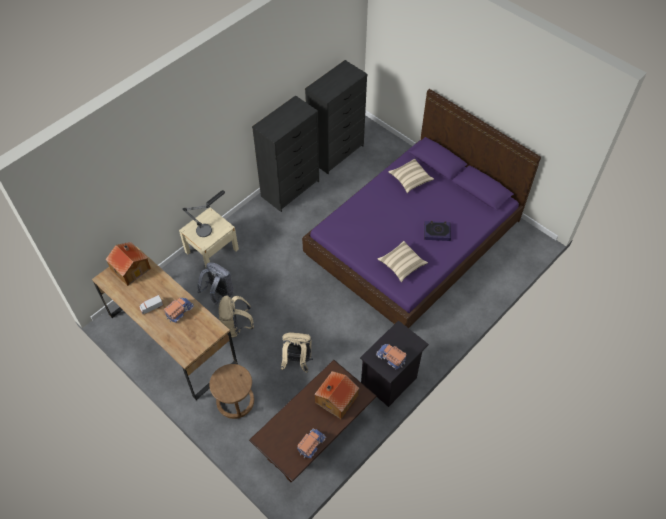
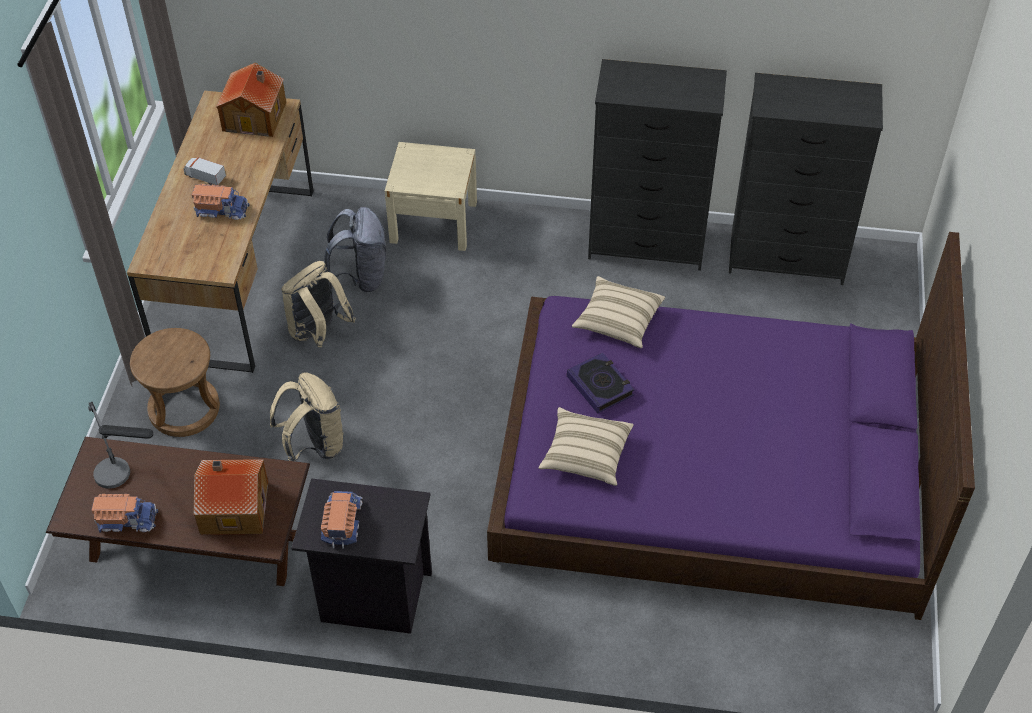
camera: 55 degrees right, 5 degrees down
(208, 228) = (432, 171): table lamp -> table lamp (122, 476)
(410, 180) = (792, 367): beige pillow -> beige pillow (618, 321)
(437, 232) = (709, 469): book -> book (600, 386)

